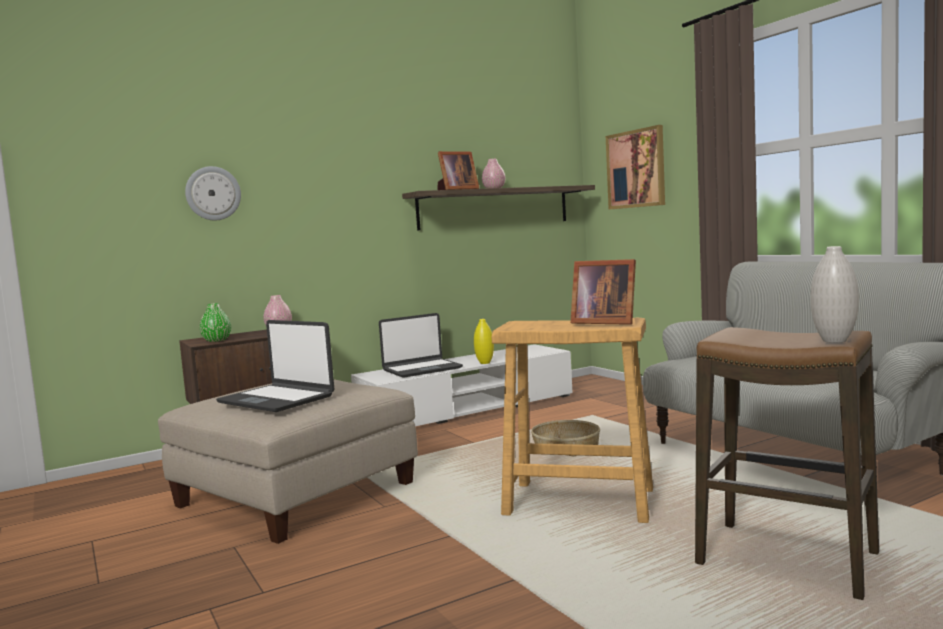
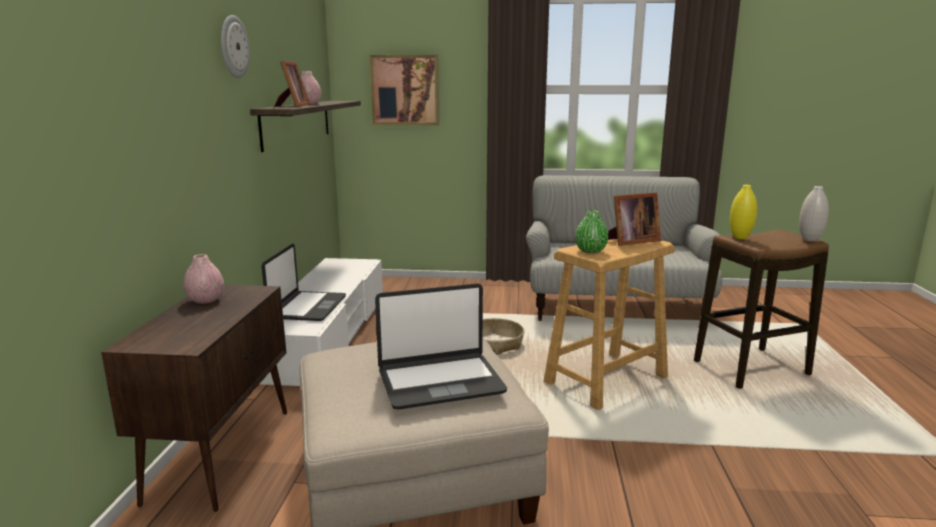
camera: 55 degrees left, 10 degrees up
(213, 193) = (107, 113): wall clock -> wall clock (233, 47)
(217, 340) = (191, 336): green vase -> green vase (590, 251)
(485, 363) = (348, 286): yellow vase -> yellow vase (740, 237)

